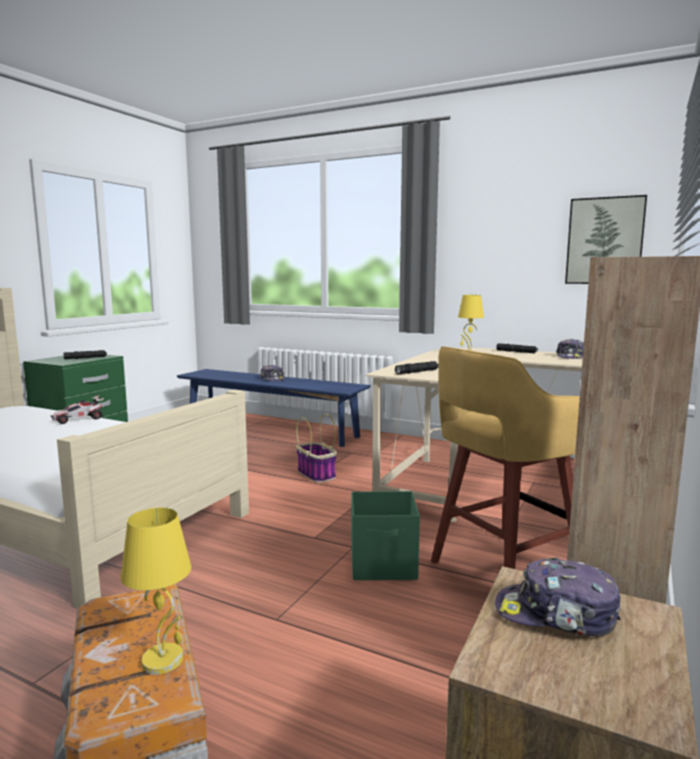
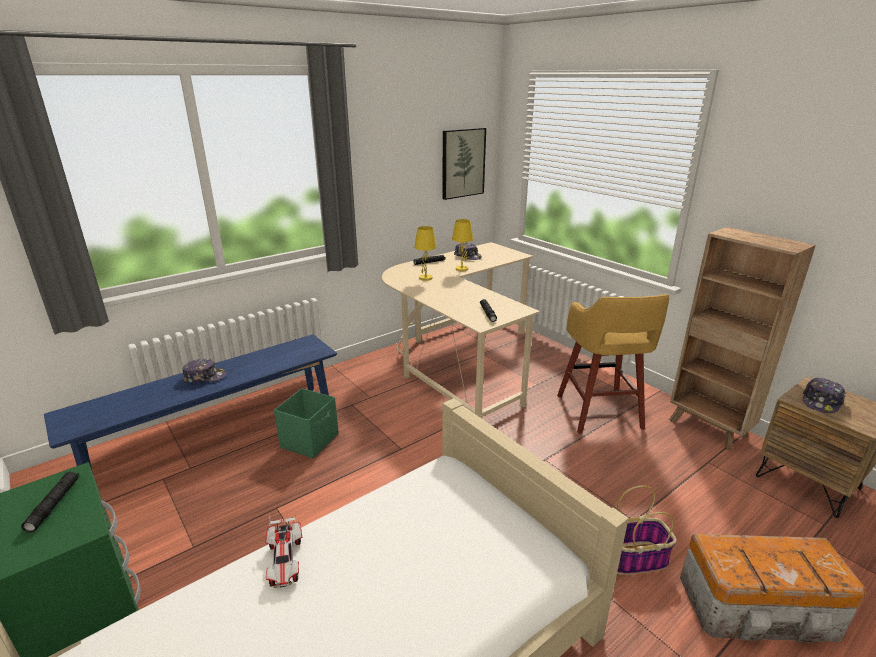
camera: 65 degrees left, 15 degrees up
(164, 660) = (791, 547): yellow table lamp -> yellow table lamp (461, 269)
(317, 475) = (390, 438): basket -> basket (636, 558)
(384, 565) = (577, 453): green storage box -> green storage box (310, 440)

